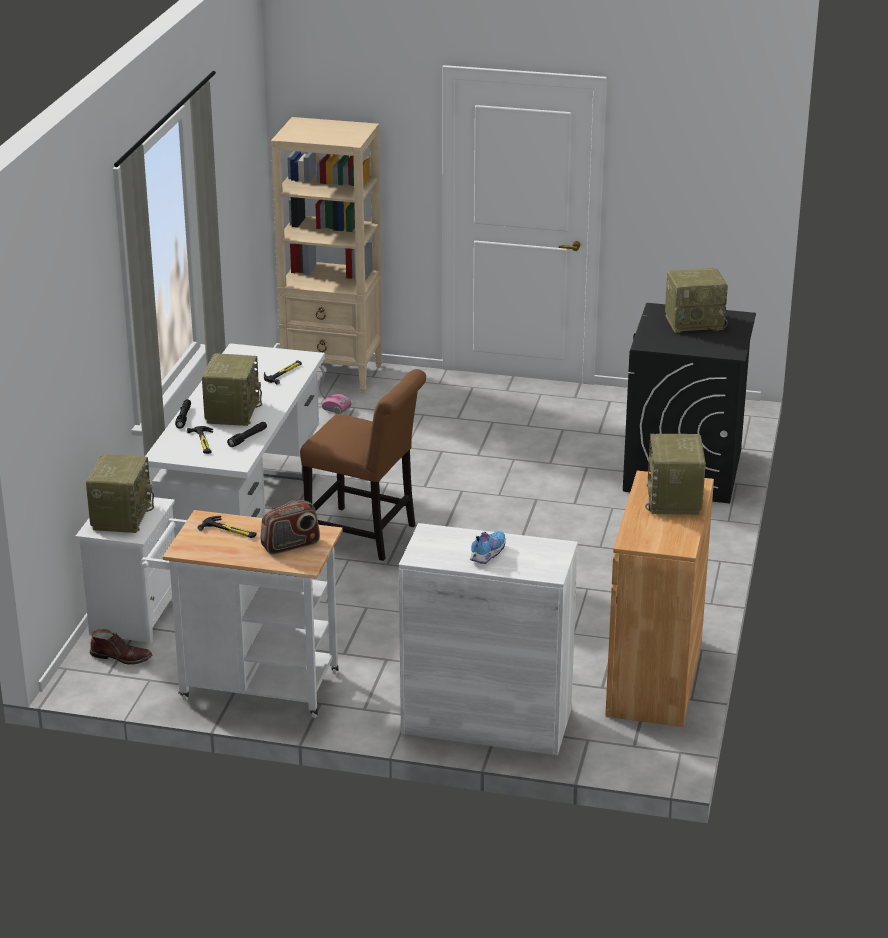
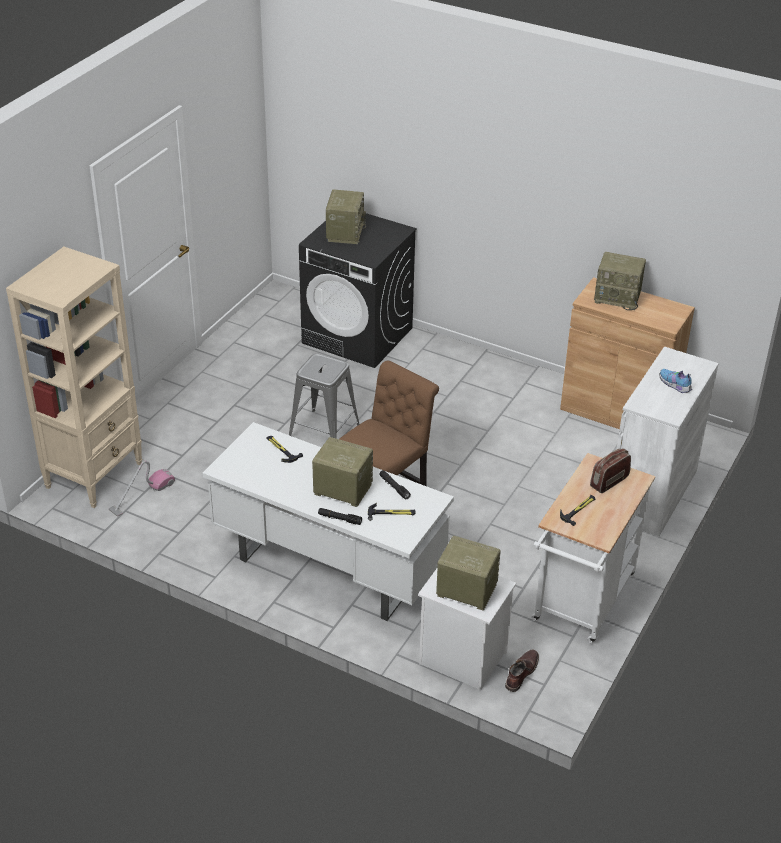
camera: 75 degrees left, 10 degrees up
(290, 545) = (609, 481): radio -> radio turned 120 degrees counterclockwise
(476, 480) = (324, 432): none -> grey stool

